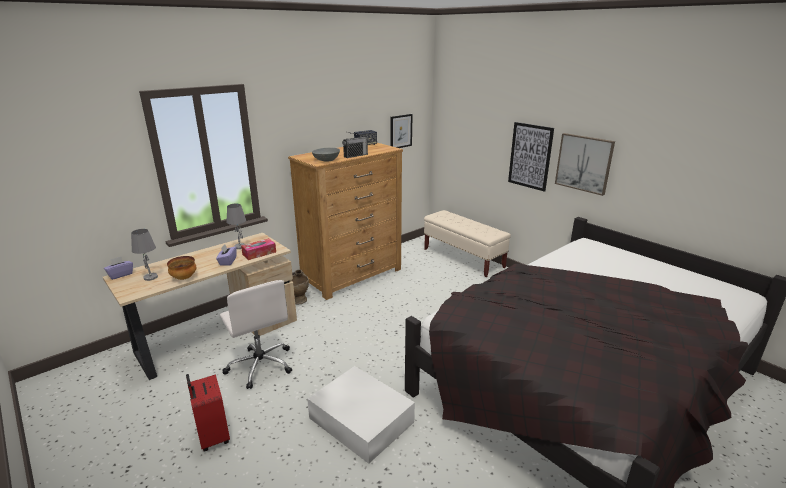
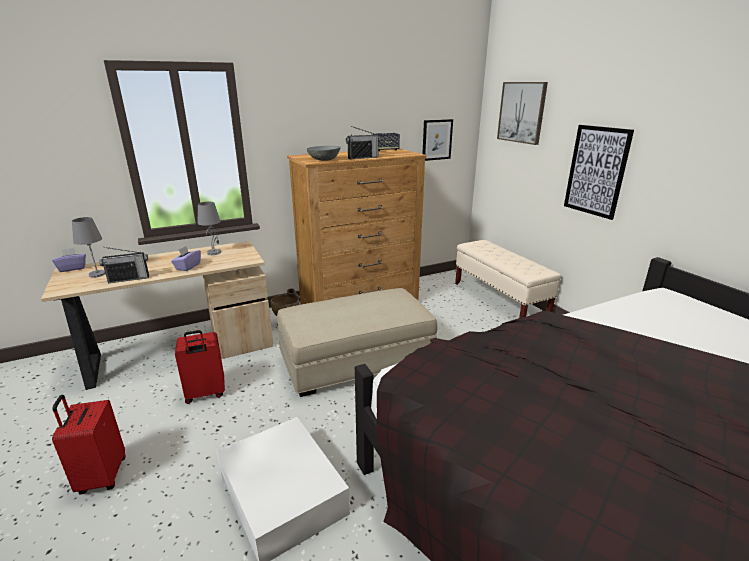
camera: 15 degrees right, 0 degrees up
(184, 278) = (129, 279): bowl -> radio
(259, 253) = (228, 261): tissue box -> none
(260, 365) = (205, 394): white office chair -> red suitcase
(371, 320) = (356, 359): none -> beige ottoman
(584, 163) = (674, 180): picture -> picture (521, 112)

